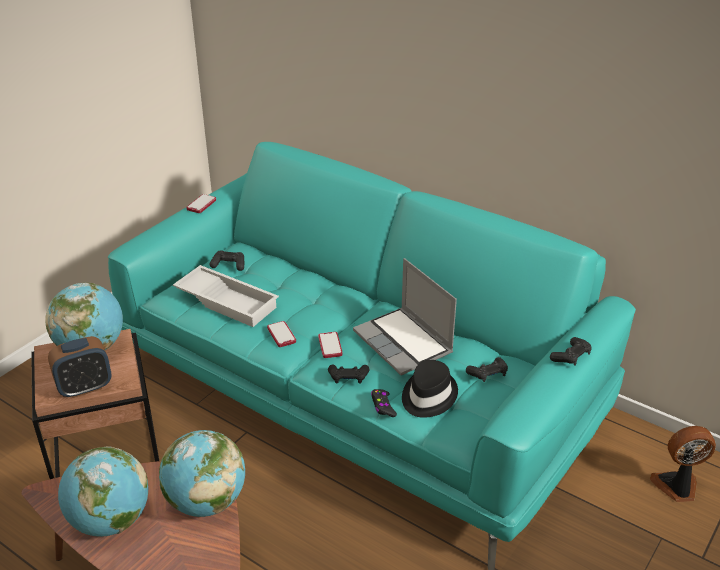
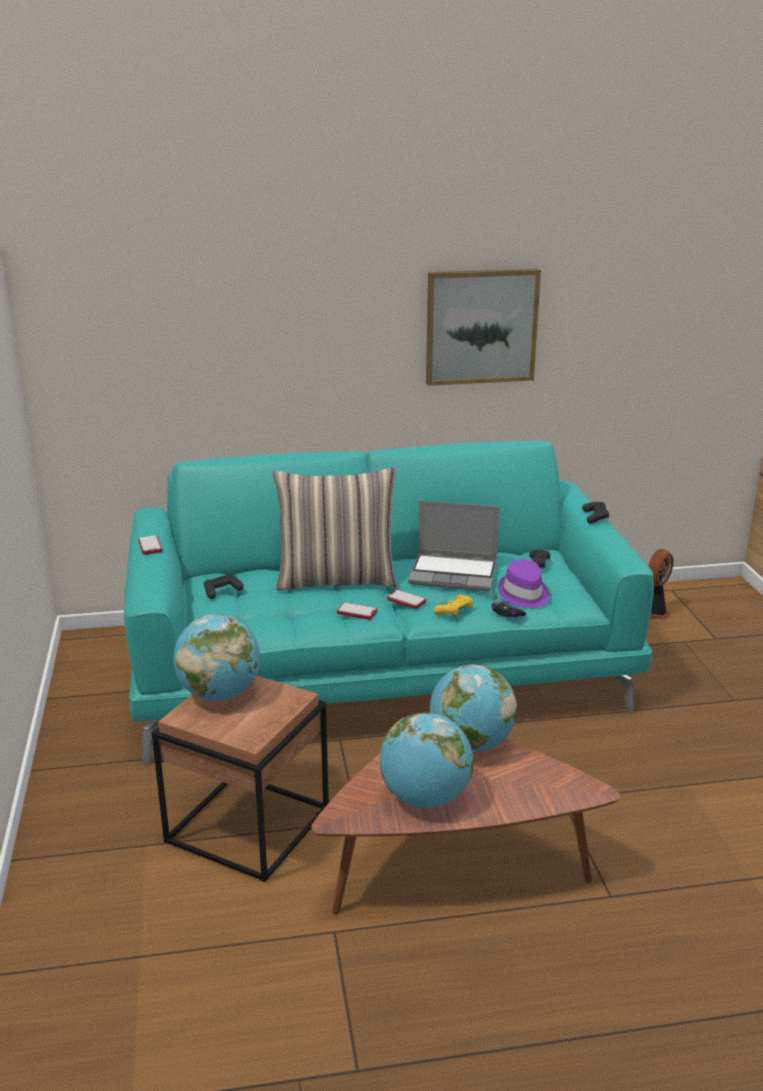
camera: 45 degrees left, 10 degrees down
(85, 387) = (271, 718): alarm clock -> none
(228, 301) = (270, 613): white tray -> none
(318, 297) = (337, 579): none -> pillow
(348, 378) = (454, 611): black game controller -> yellow game controller
(428, 396) = (523, 594): black hat -> purple hat
(562, 99) = (481, 326): none -> picture

